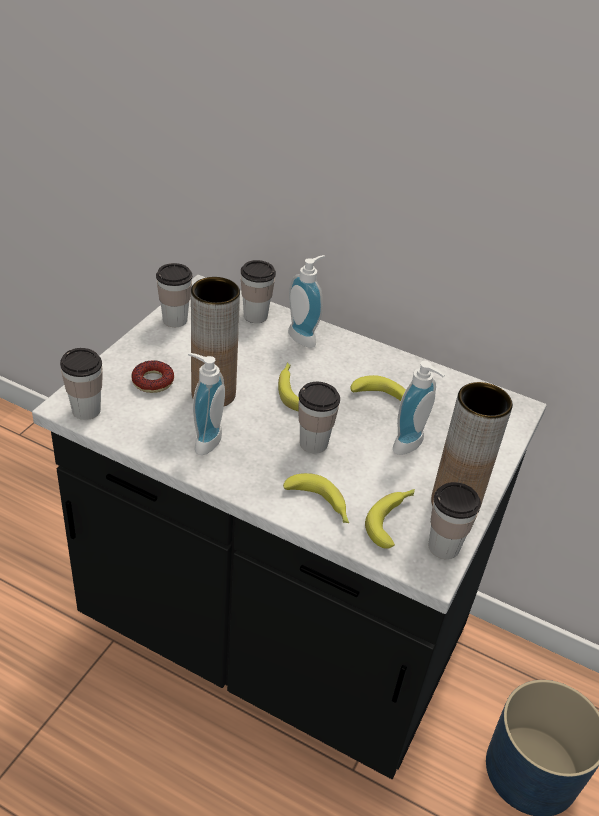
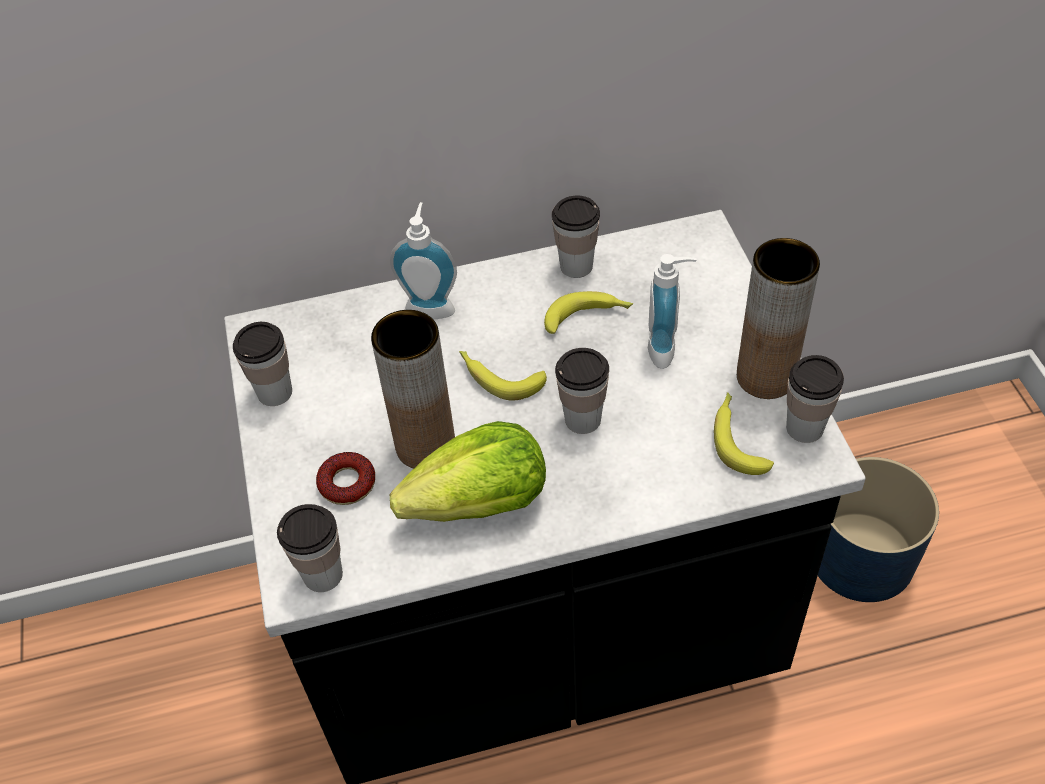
camera: 35 degrees left, 10 degrees up
(203, 440) = (481, 504): soap dispenser -> lettuce
(255, 316) = (352, 320): cup -> cup (576, 266)
(320, 505) = (664, 478): banana -> none

